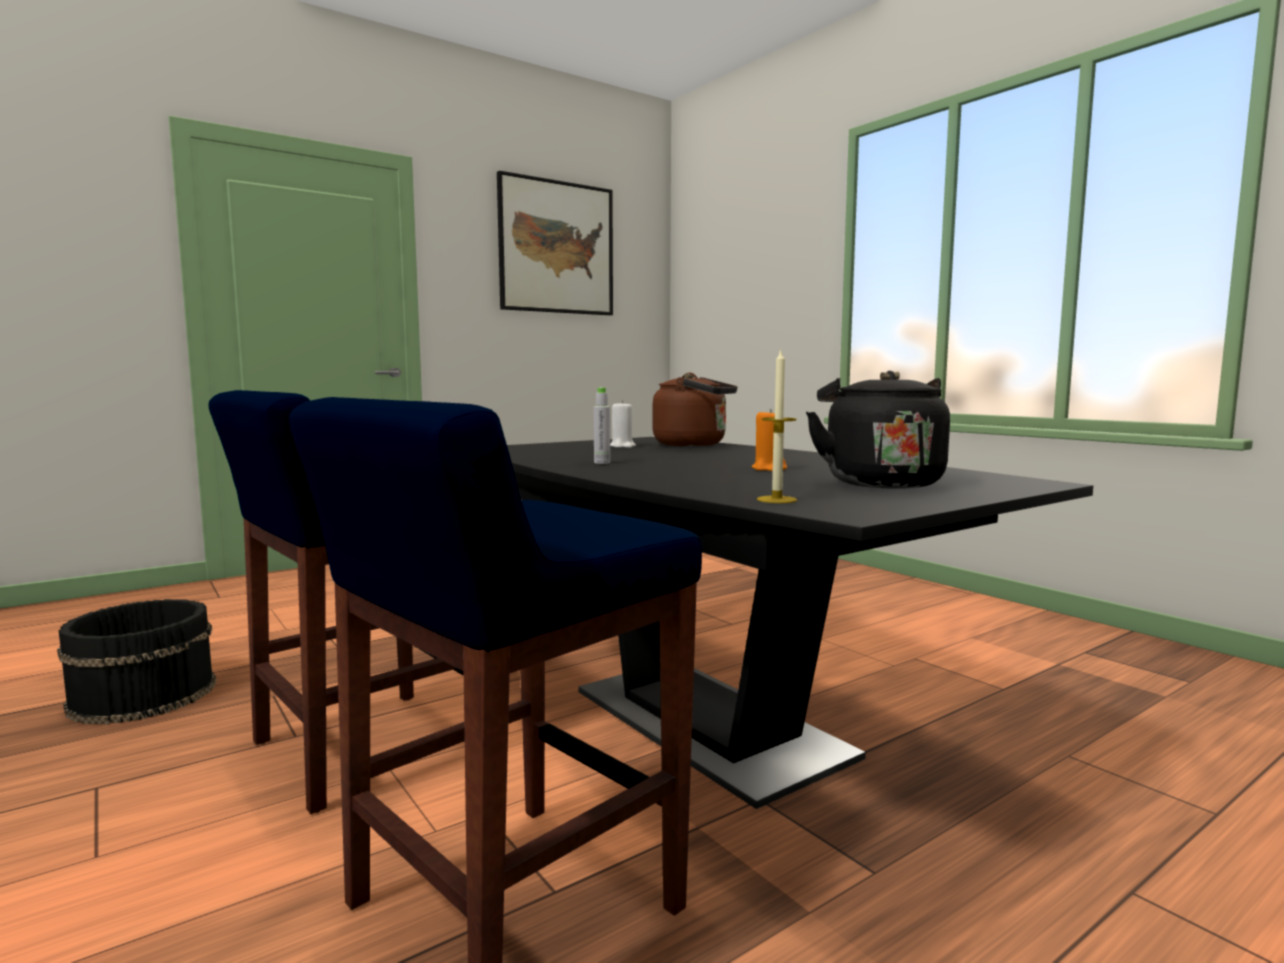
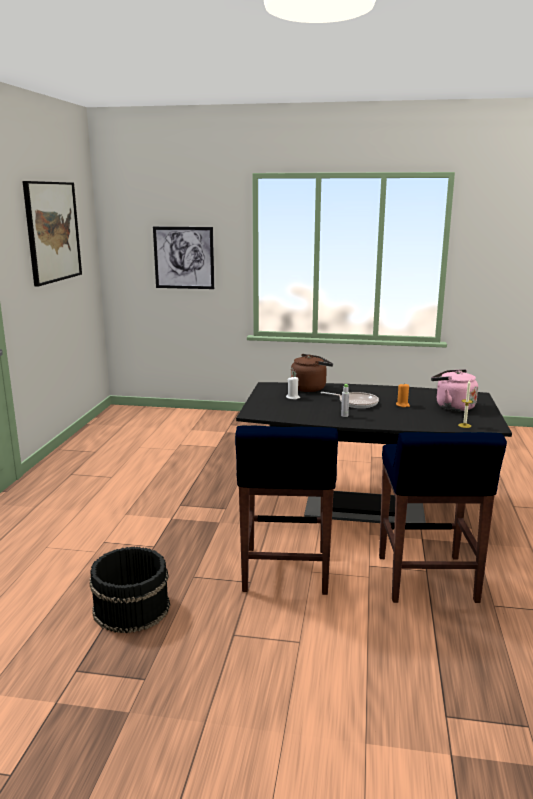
camera: 45 degrees left, 10 degrees up
(691, 458) = (356, 403): none -> frying pan
(755, 291) = (184, 258): none -> picture
(879, 482) = (452, 406): black kettle -> pink kettle

